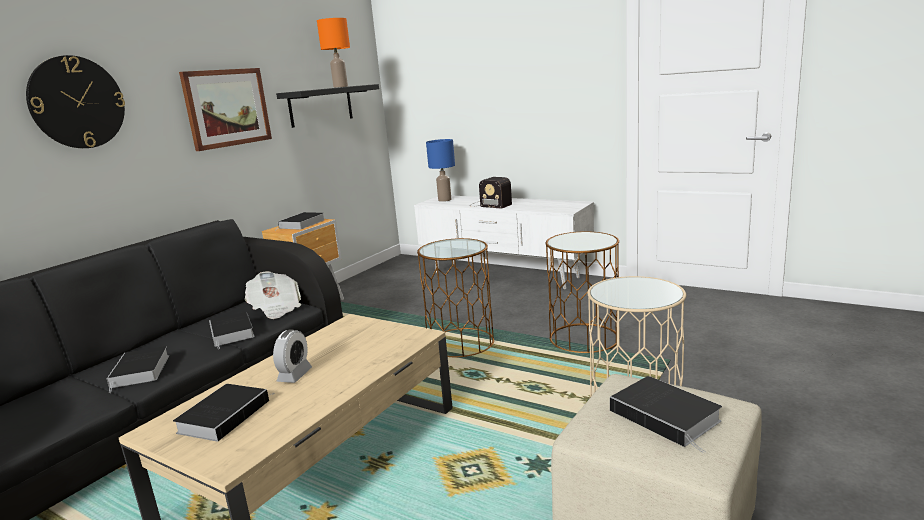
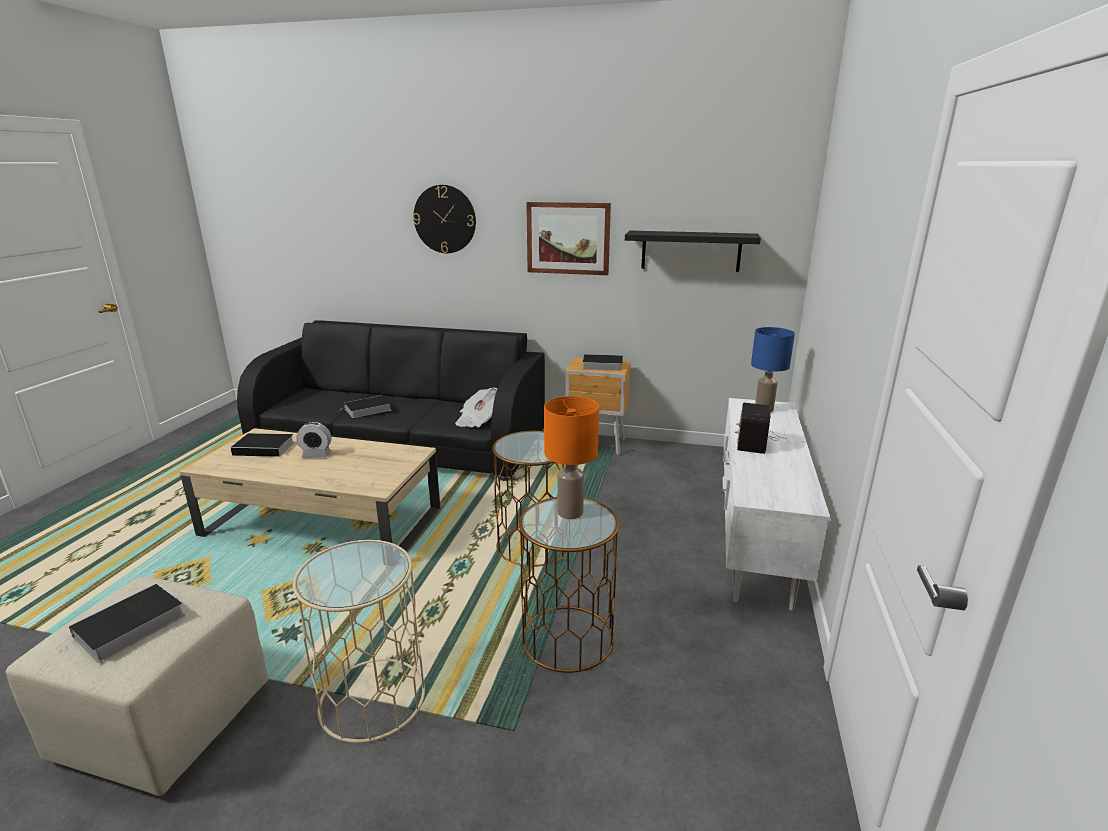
camera: 70 degrees right, 5 degrees up
(232, 333) = (430, 419): book -> none
(340, 87) = (703, 234): orange table lamp -> orange table lamp (570, 512)

